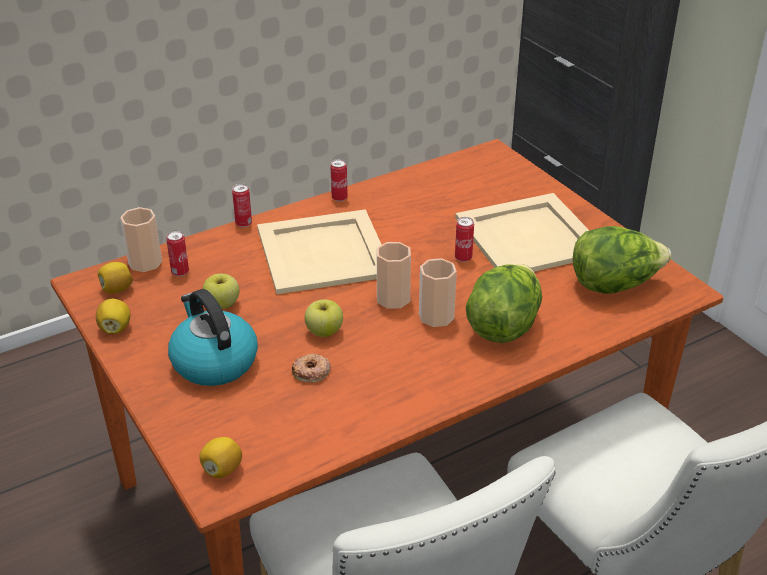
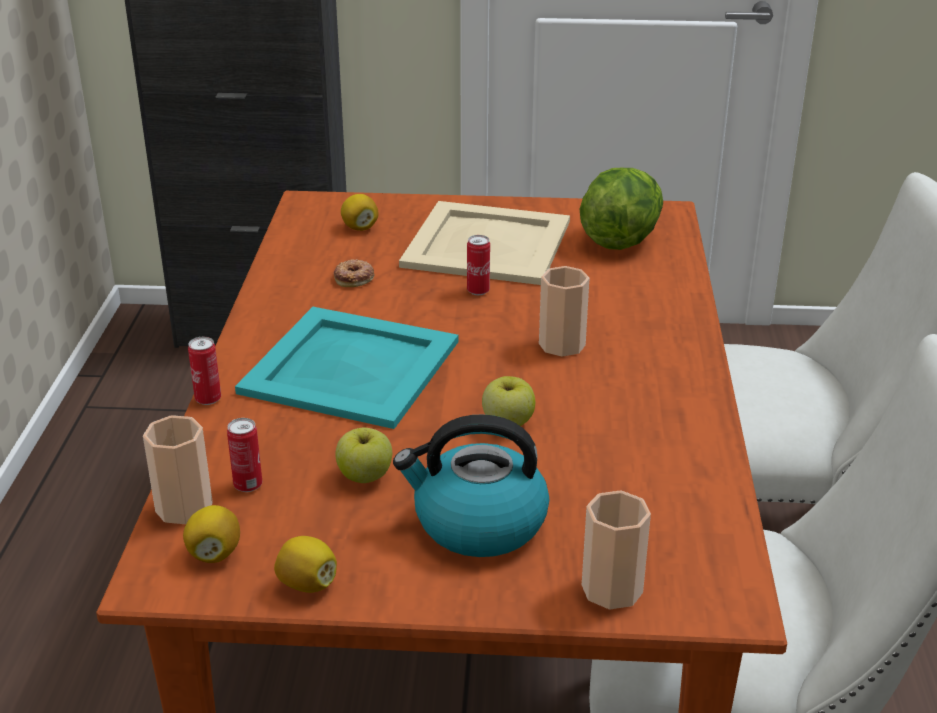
camera: 55 degrees left, 5 degrees down
(222, 470) = (697, 588): lemon -> lemon (359, 227)
(311, 372) = (575, 458): donut -> donut (354, 278)
(324, 252) = (352, 366): beige tray -> turquoise tray
(339, 198) = (255, 317): can -> none
(393, 298) = (499, 357): cup -> cup (612, 589)
(503, 325) = (620, 315): lettuce -> none

